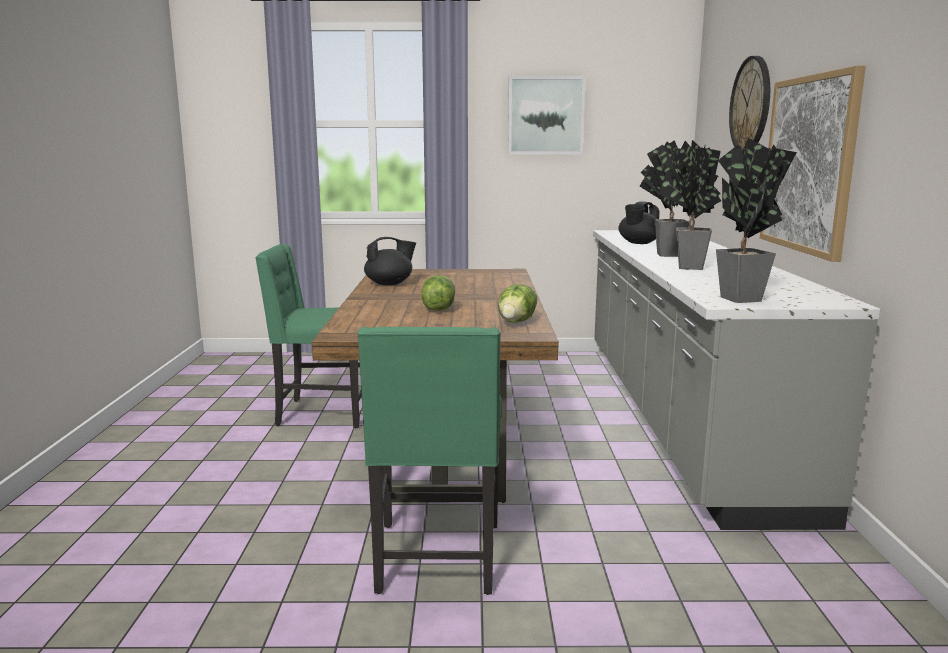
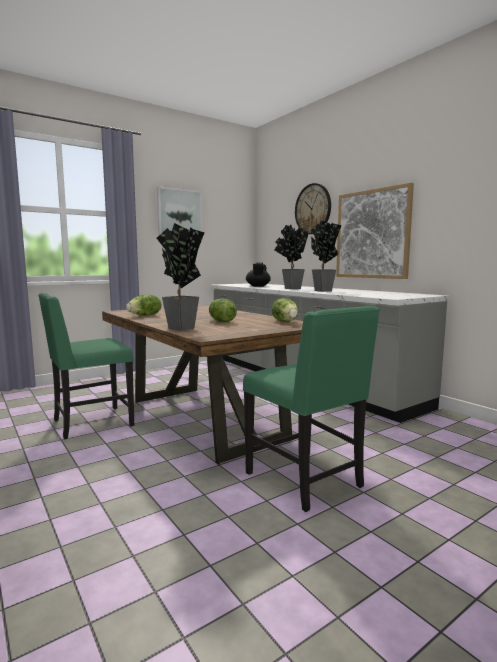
camera: 35 degrees left, 5 degrees down
(390, 284) = (145, 315): black teapot -> lettuce
(741, 300) = (396, 296): potted plant -> potted plant (182, 329)

